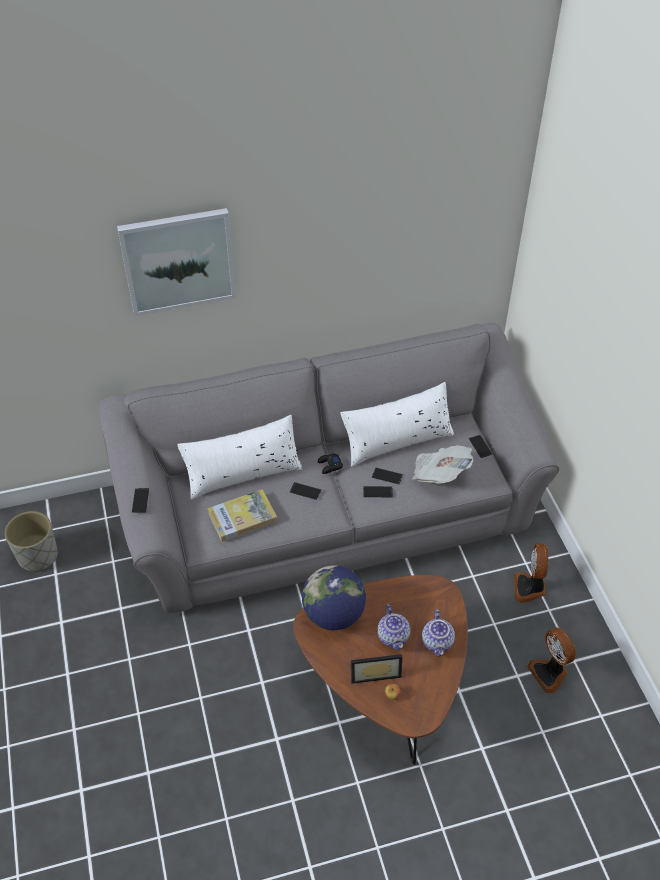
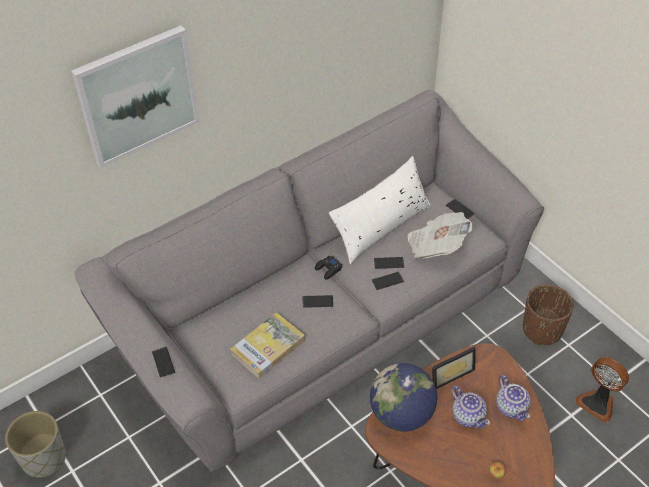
camera: 20 degrees left, 0 degrees up
(243, 473) = (246, 303): white pillow -> none
(375, 672) = (468, 457): picture frame -> picture frame (449, 373)
(530, 588) = (542, 330): fan -> brown planter

